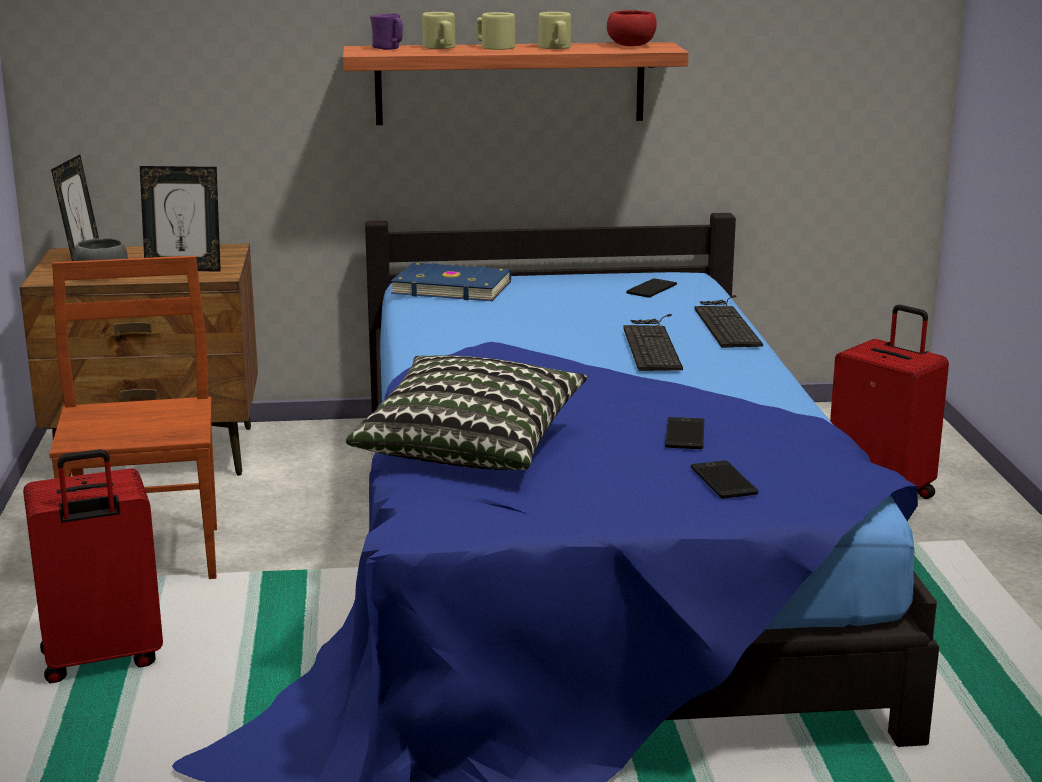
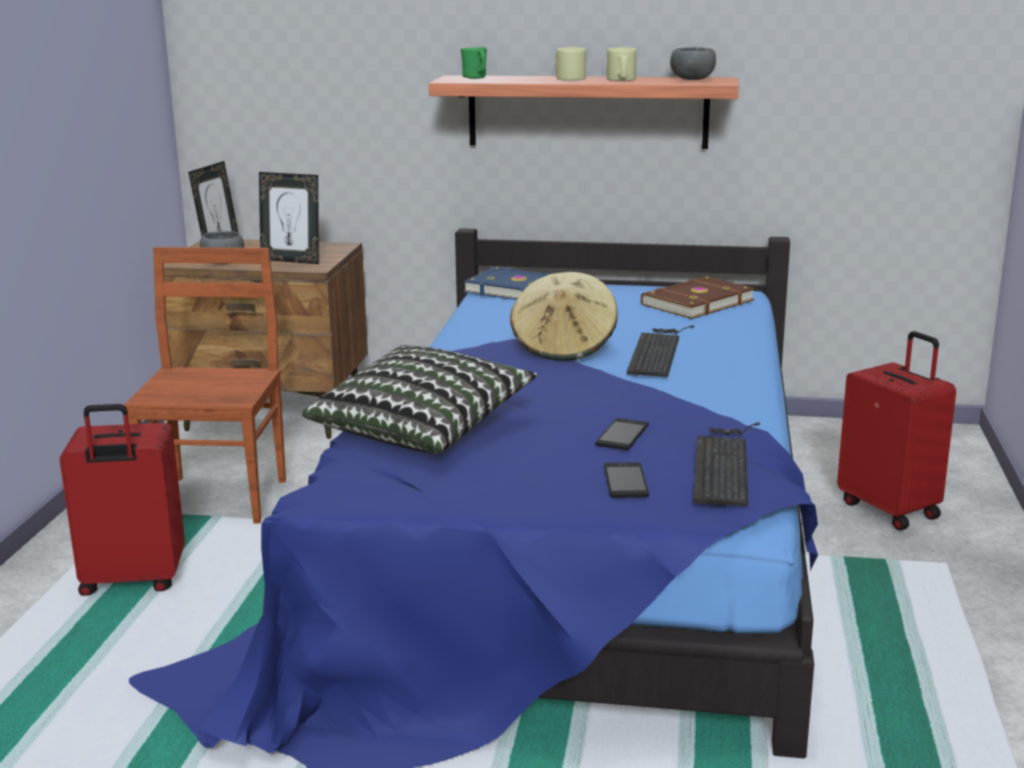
camera: 15 degrees right, 0 degrees up
(389, 49) = (476, 78): purple mug -> green mug
(441, 48) = (521, 78): beige mug -> none
(551, 347) = (564, 347): none -> beige hat
(632, 46) = (693, 80): red bowl -> grey bowl
(651, 289) = (695, 302): phone -> brown book
(726, 322) = (742, 337): keyboard -> keyboard (724, 463)

